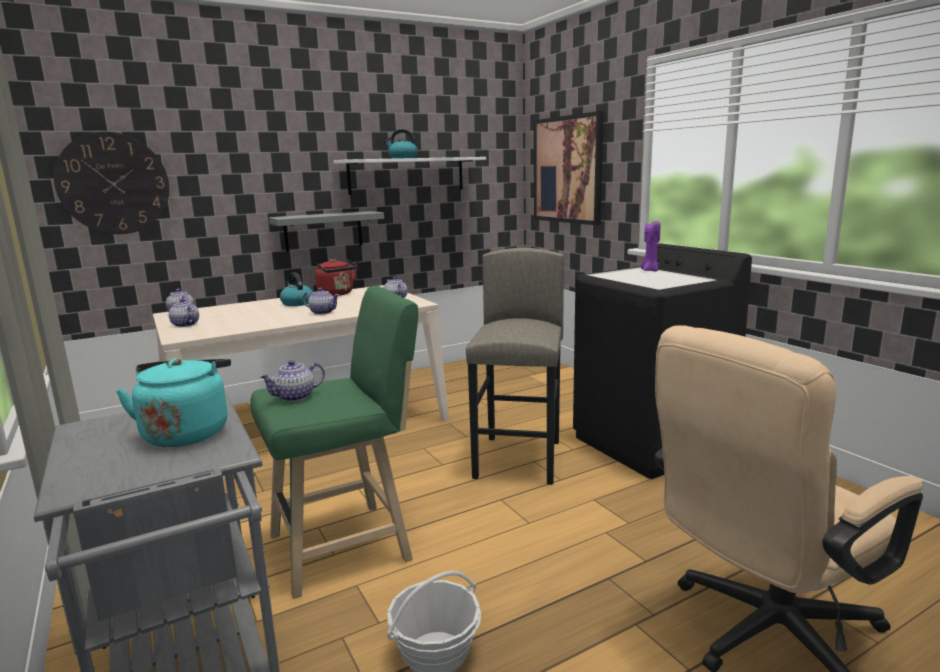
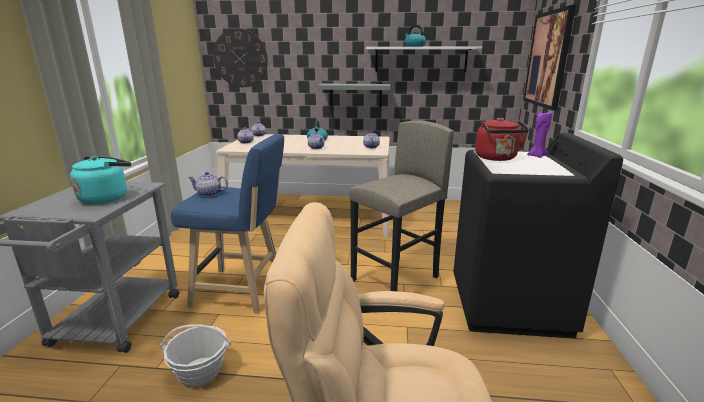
camera: 35 degrees right, 5 degrees up
(337, 294) = (348, 138): red kettle -> red kettle (497, 158)
(348, 545) = (243, 290): green stool -> blue stool

